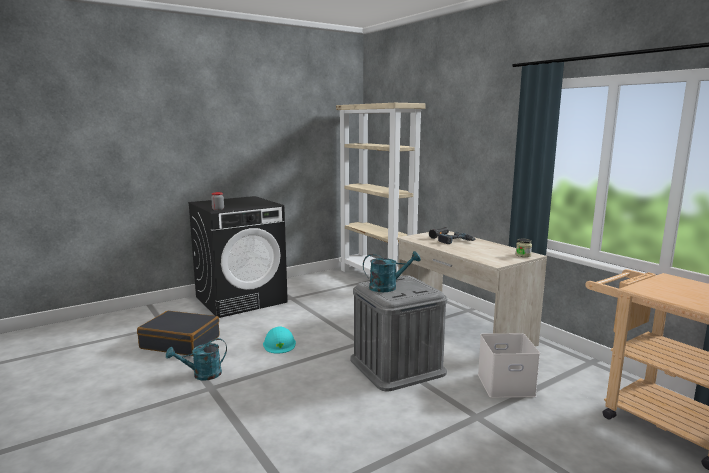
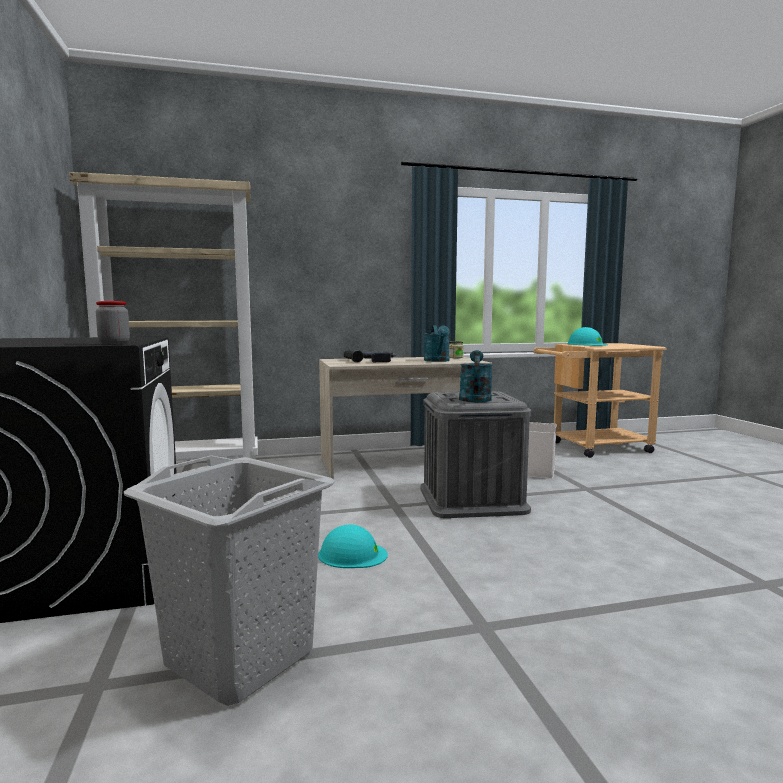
camera: 70 degrees left, 5 degrees down
(181, 342) = (239, 658): black suitcase -> grey laundry basket
(202, 375) = (427, 634): turquoise watering can -> turquoise watering can (438, 361)
(672, 283) = (586, 344): none -> turquoise hard hat

